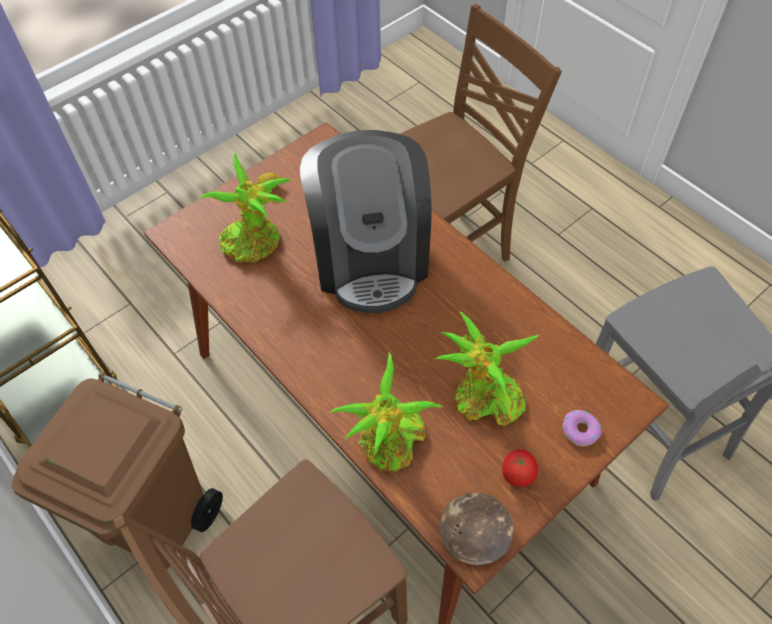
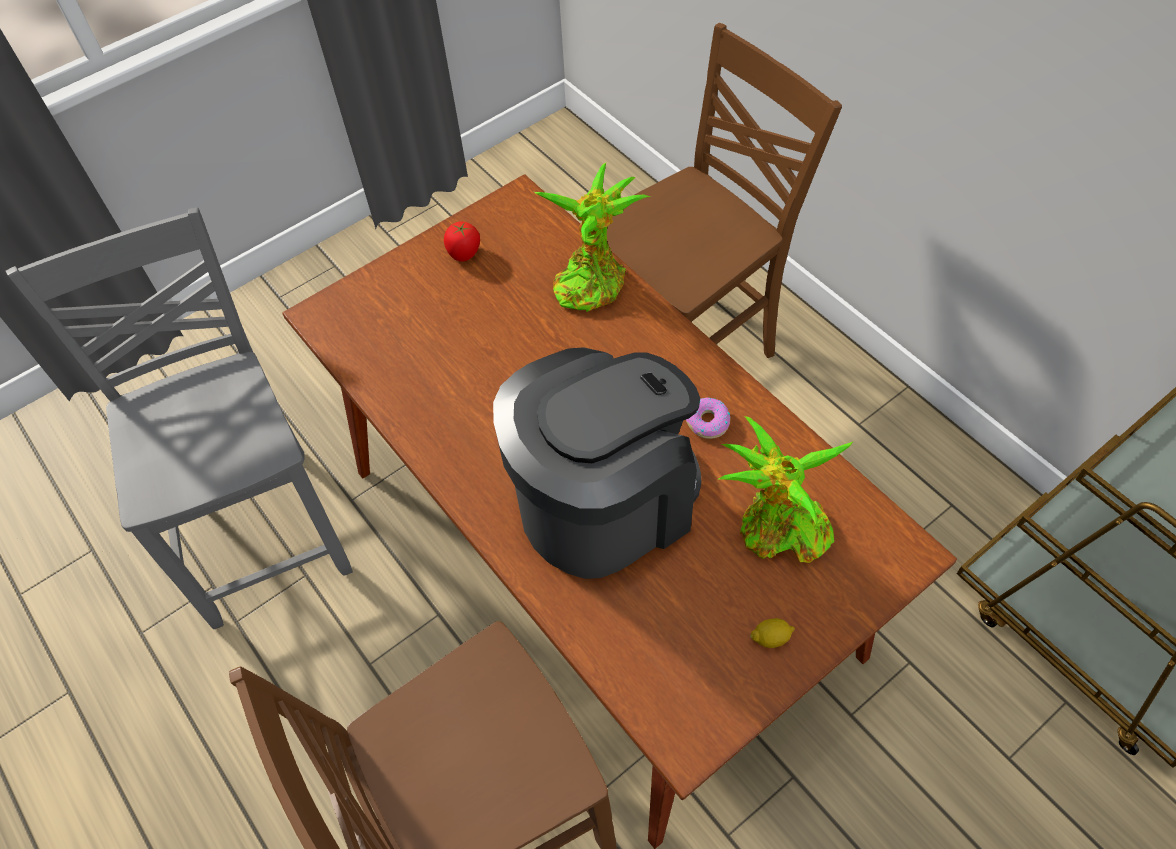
camera: 175 degrees left, 0 degrees up
(158, 520) = (867, 448): brown trash can -> none
(370, 257) = (605, 501): coffee machine -> coffee machine turned 60 degrees clockwise
(475, 532) = (516, 211): brown bowl -> none
(483, 400) = (483, 320): potted plant -> none
(580, 430) = (387, 289): donut -> donut (707, 422)

